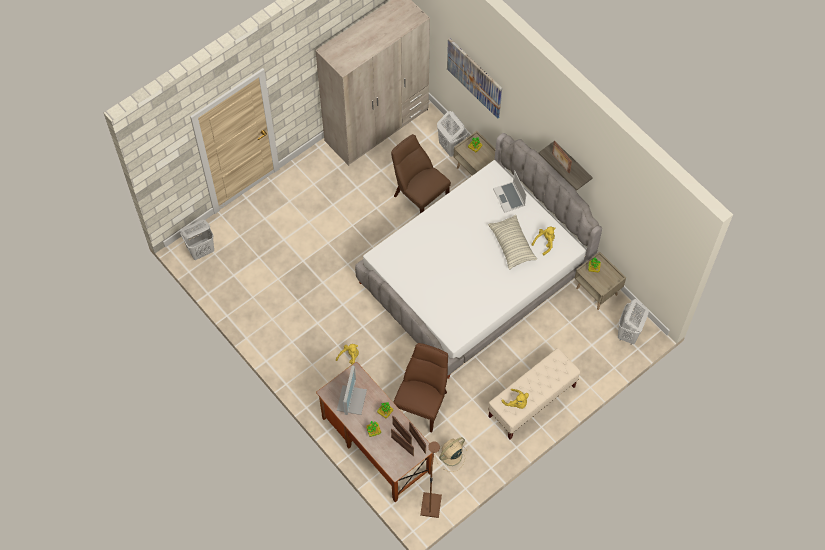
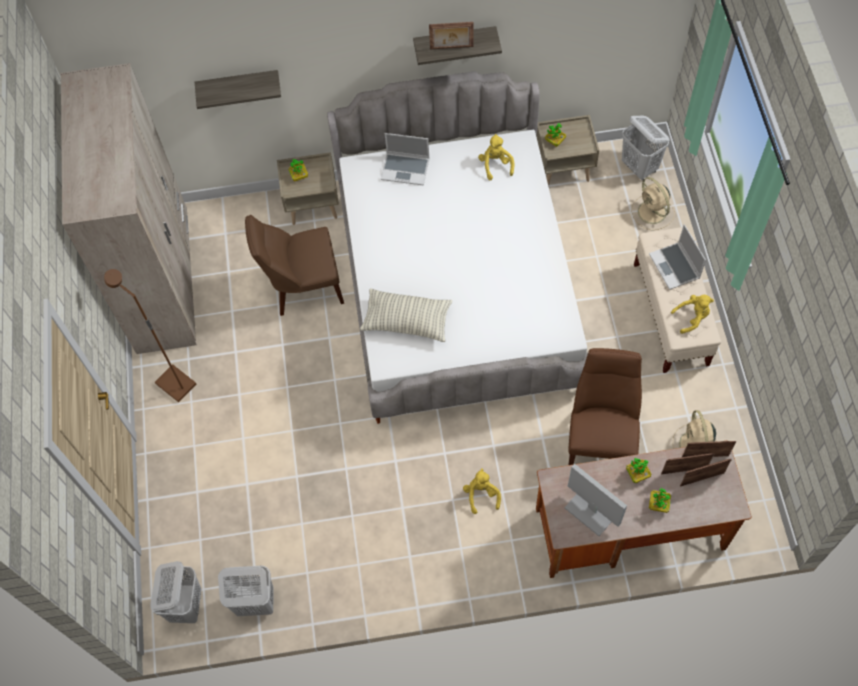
camera: 55 degrees left, 0 degrees up
(422, 403) = (600, 439): brown chair -> brown chair turned 45 degrees clockwise
(430, 505) = (751, 508): brown floor lamp -> brown floor lamp (175, 384)
(451, 147) = (259, 215): white laundry basket -> white laundry basket (255, 602)
(474, 77) = (239, 86): picture -> shelf
(512, 245) = (475, 202): pillow -> pillow (407, 321)
(546, 377) = (675, 267): none -> laptop
(599, 357) = (652, 213): none -> beige fan

